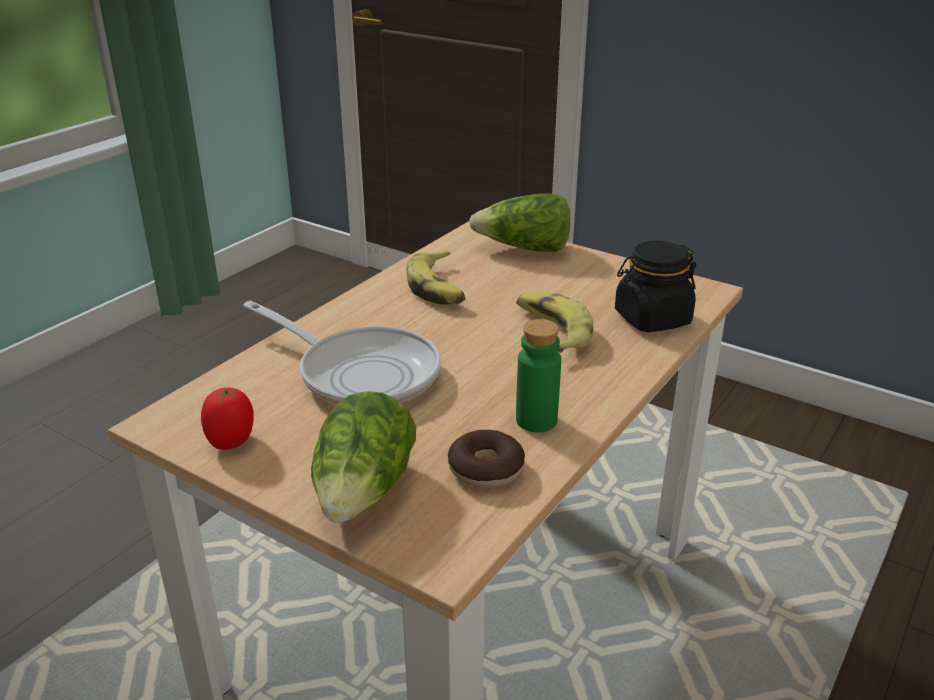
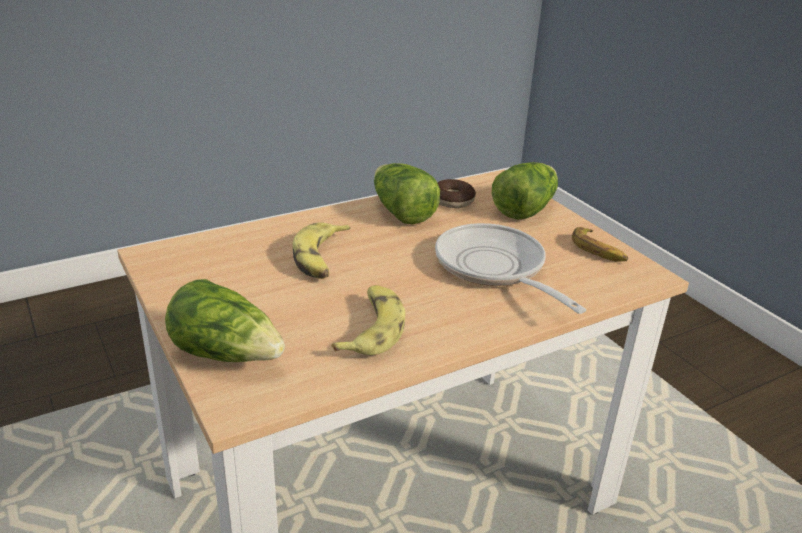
camera: 155 degrees left, 0 degrees up
(232, 441) = (598, 250): tomato -> banana
(536, 420) = (401, 212): green bottle -> lettuce
(652, 319) = (235, 245): black jar -> none

